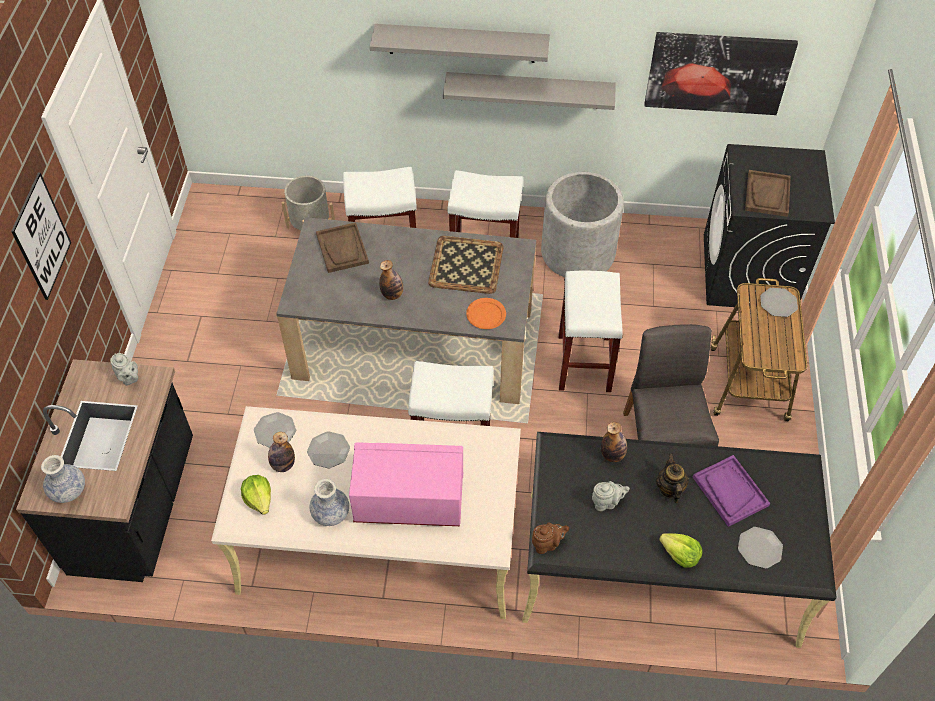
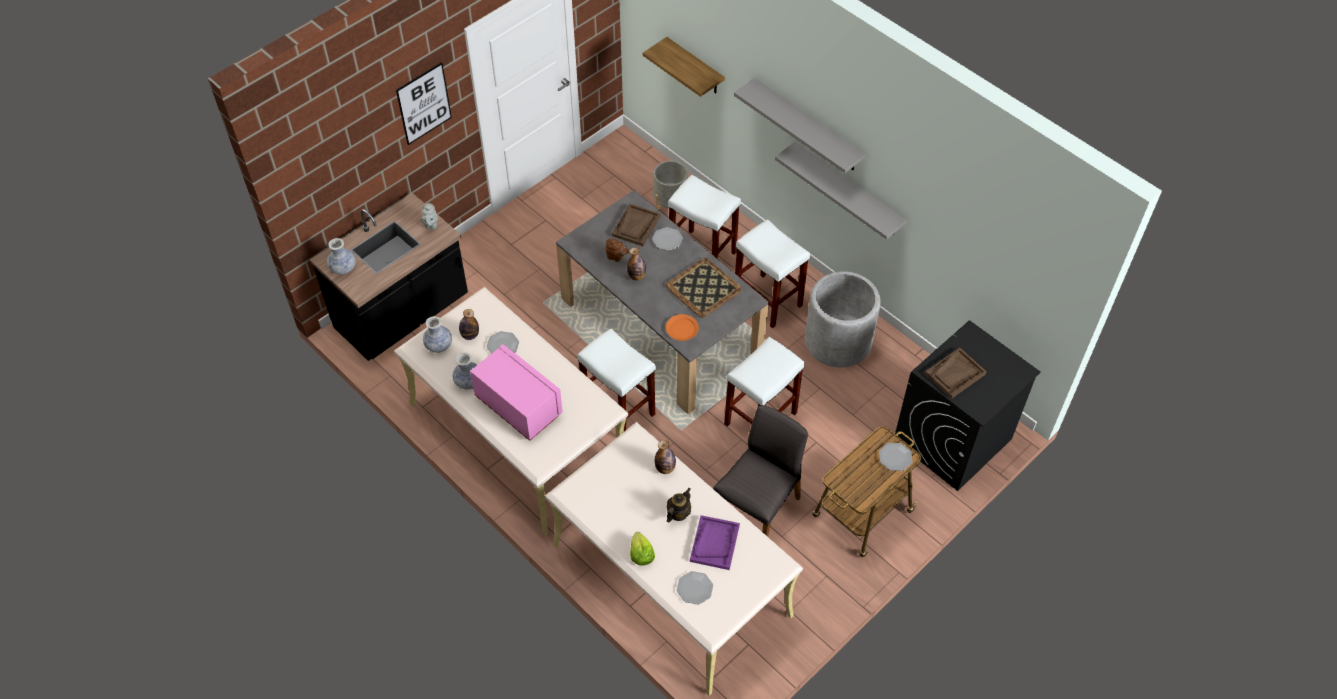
camera: 40 degrees right, 0 degrees up
(259, 499) = (438, 345): lettuce -> vase
(275, 431) = (484, 312): plate -> plate (667, 239)
(283, 56) = (695, 67): none -> shelf
(547, 544) = (570, 489): brown teapot -> brown teapot (617, 257)
(606, 502) = (630, 492): grey teapot -> none
(658, 567) = (670, 579): black desk -> beige desk
(718, 72) = (980, 257): picture -> none

